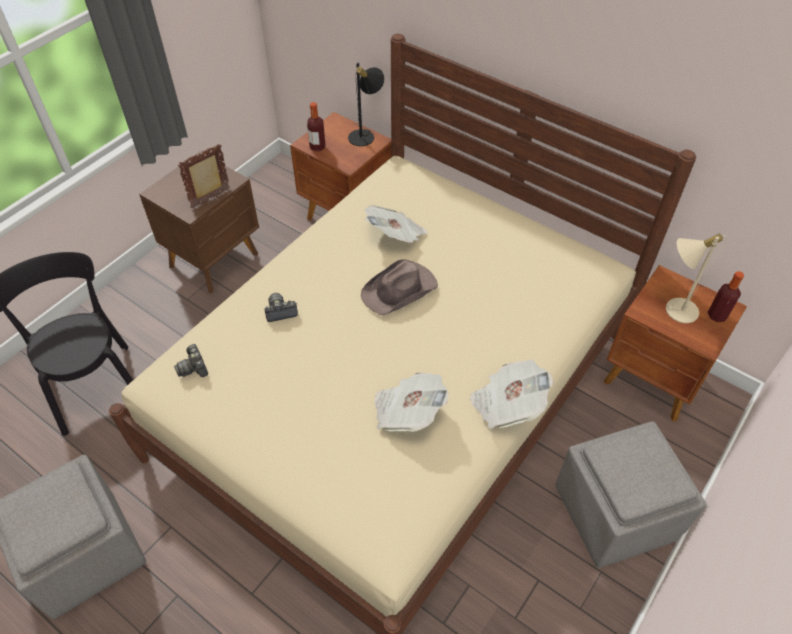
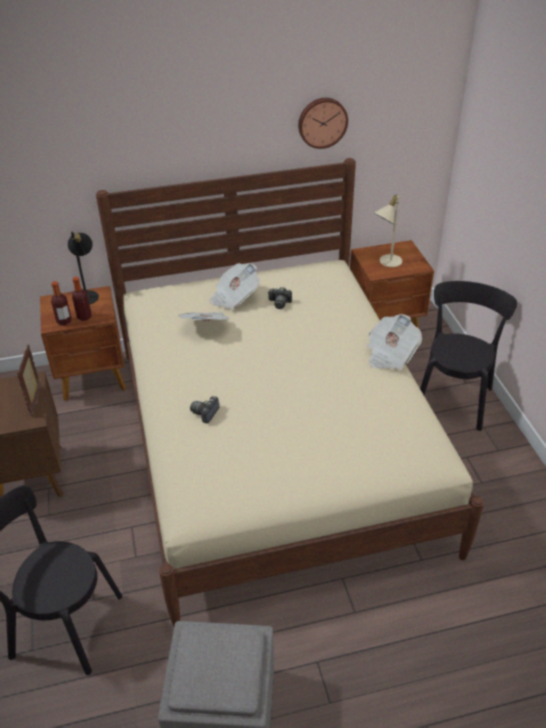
camera: 50 degrees left, 10 degrees down
(193, 367) = (203, 483): camera -> camera (280, 303)
(400, 290) = (255, 349): brown hat -> none
(407, 412) = (354, 397): newspaper -> newspaper (234, 297)
(616, 513) = (453, 398): grey ottoman -> black chair
(674, 84) = (322, 122): none -> wall clock
(717, 315) = (407, 252): bottle -> bottle (84, 317)

